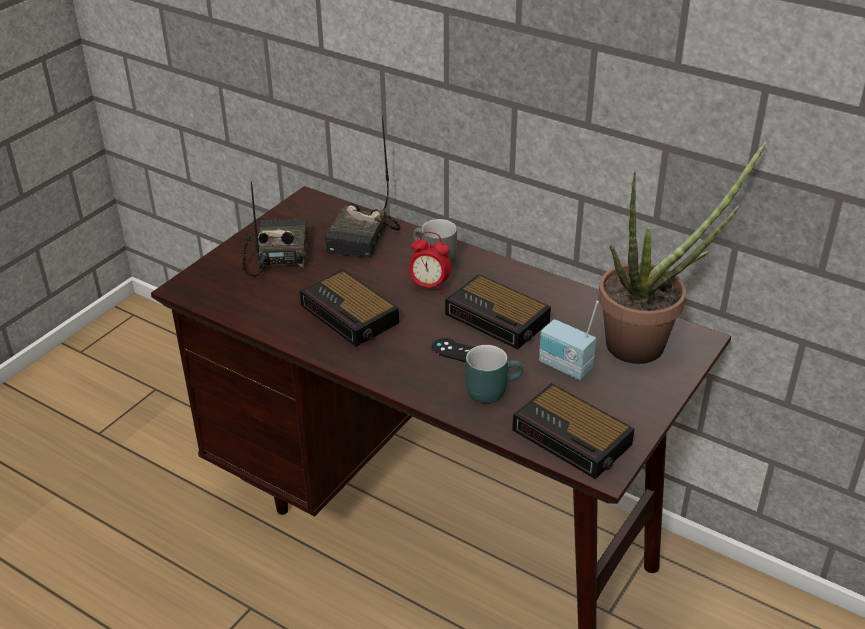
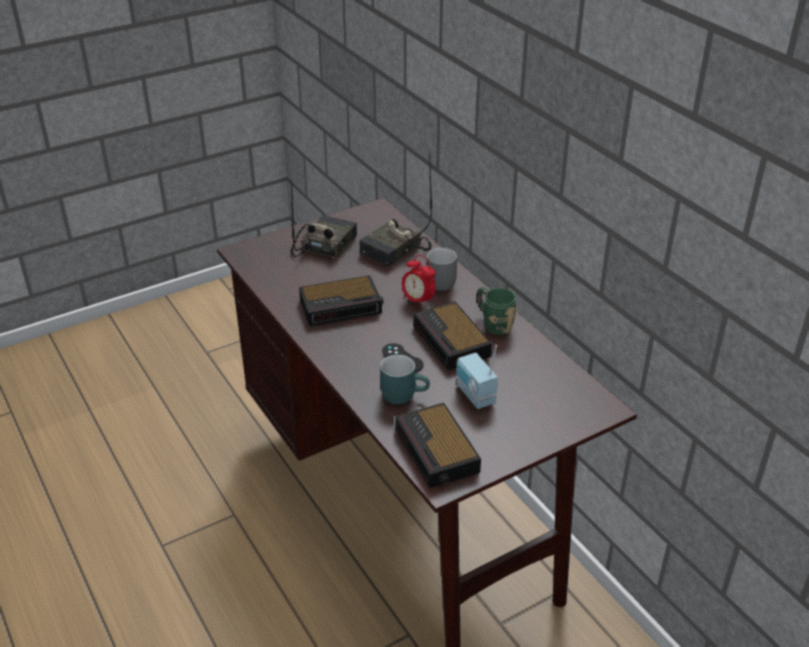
camera: 25 degrees right, 0 degrees up
(351, 315) = (342, 306): alarm clock -> alarm clock turned 90 degrees counterclockwise
(525, 287) = (493, 323): none -> green mug
(648, 343) = (558, 398): potted plant -> none

